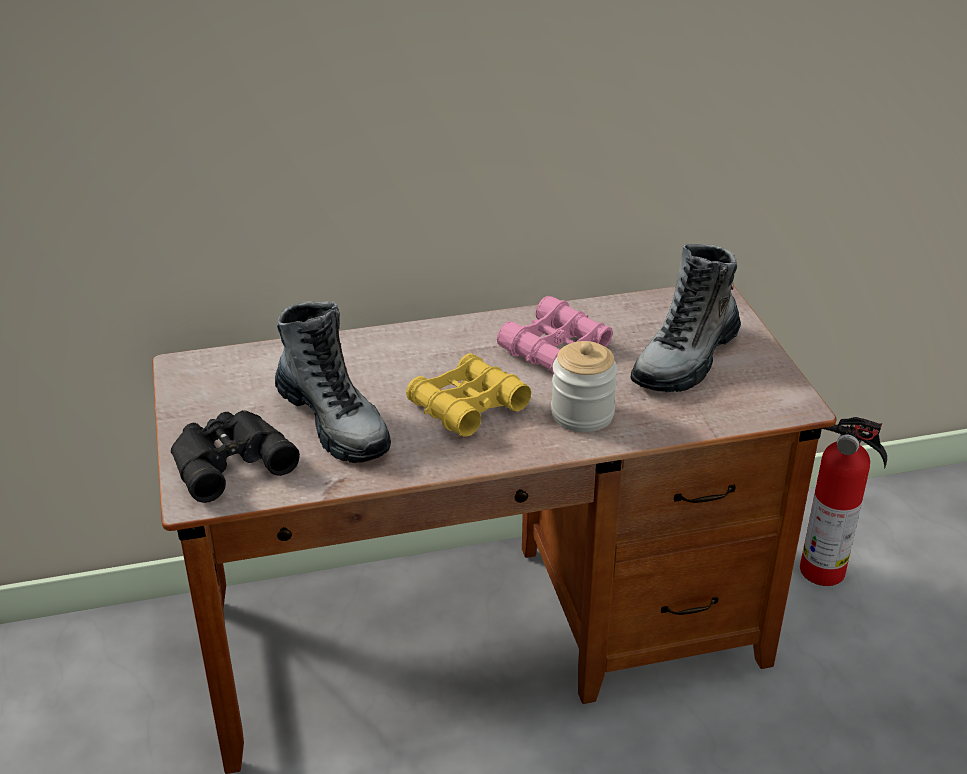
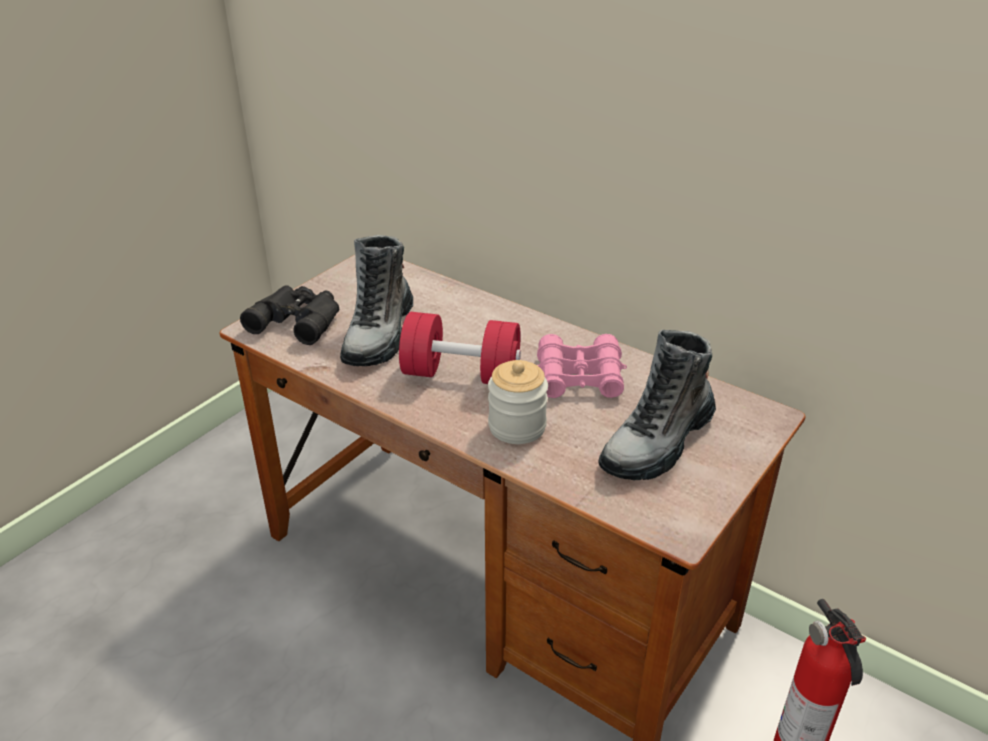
camera: 50 degrees right, 0 degrees up
(467, 406) = (461, 374): yellow binoculars -> red dumbbell
(686, 359) = (658, 442): boot -> boot turned 45 degrees counterclockwise

